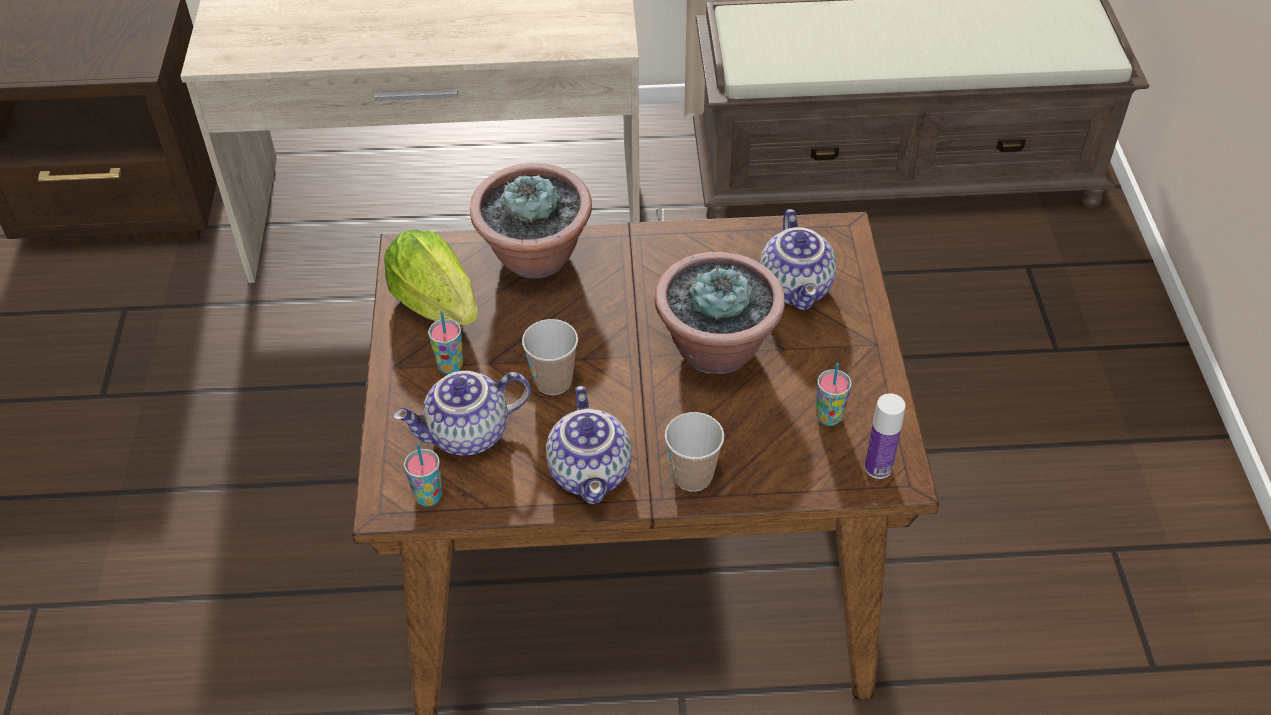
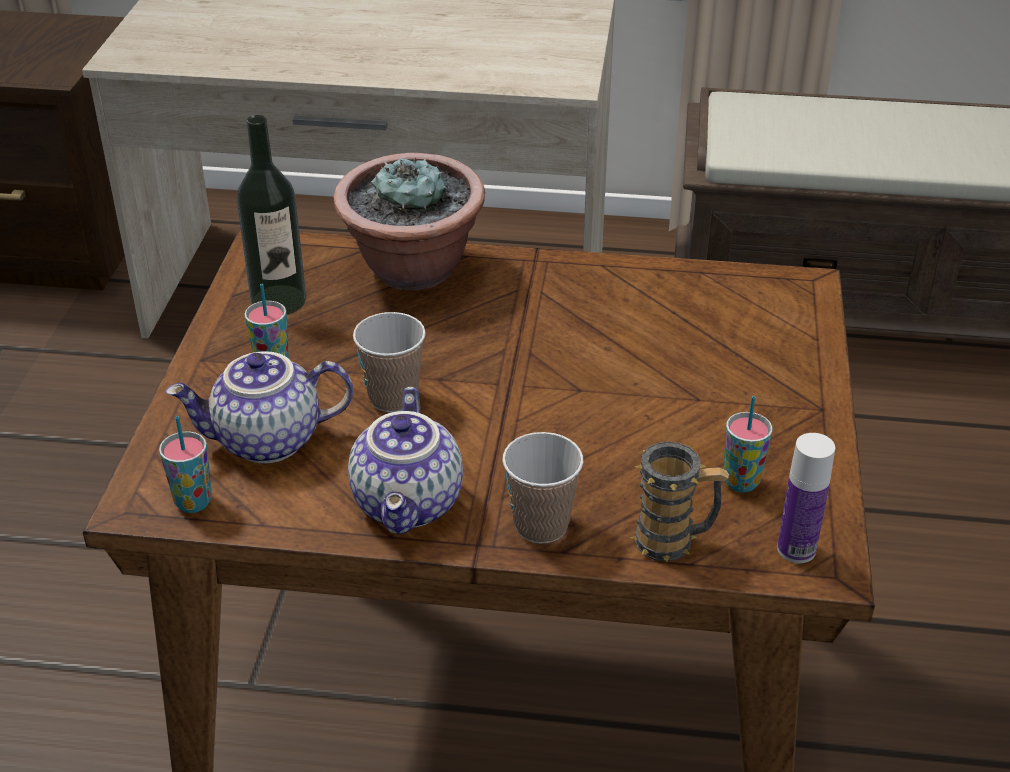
camera: 10 degrees right, 10 degrees down
(436, 303) = (278, 300): lettuce -> bottle
(716, 349) = (610, 388): potted plant -> none
(791, 474) = (674, 541): none -> mug
(797, 288) = (731, 337): teapot -> none

